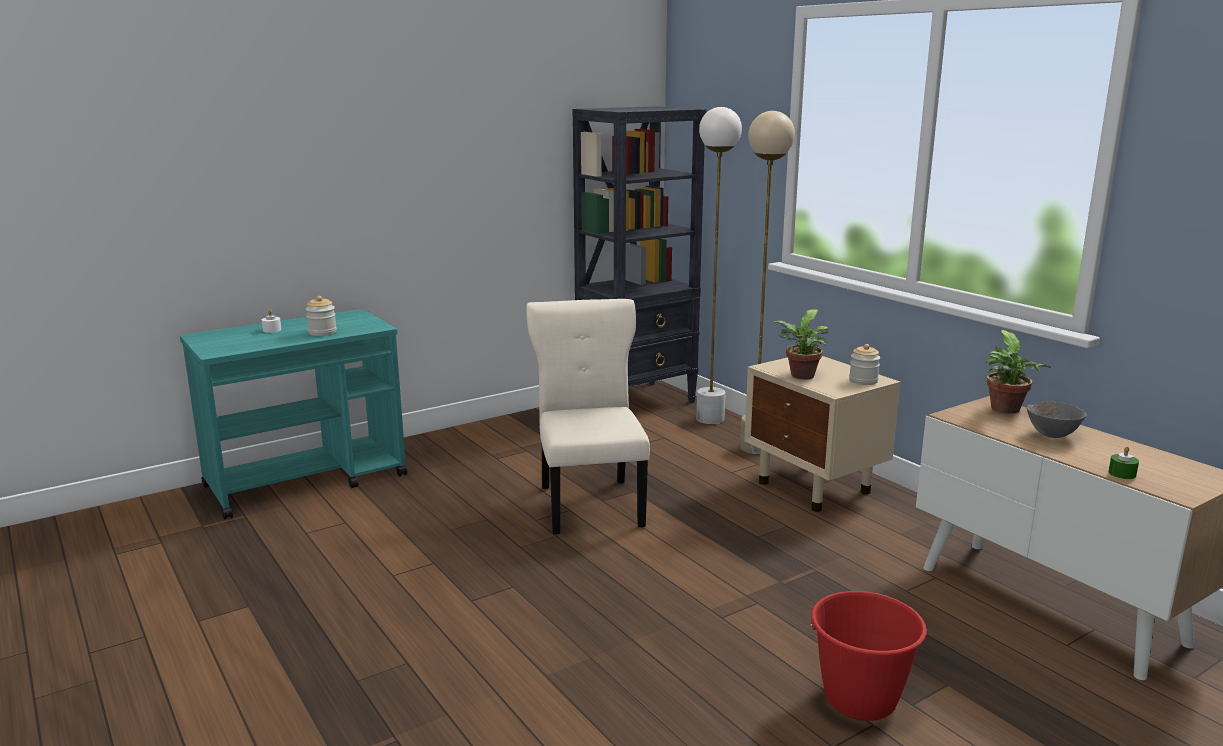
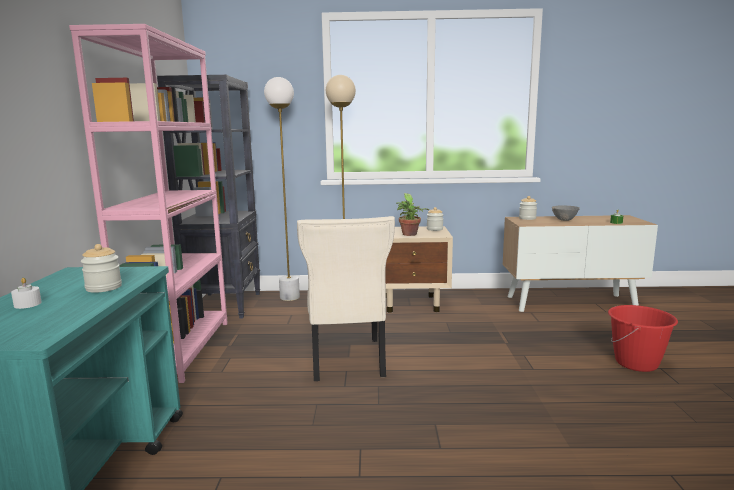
camera: 55 degrees left, 5 degrees down
(515, 426) = (181, 349): none -> pink bookcase
(590, 503) = (347, 361): beige chair -> beige chair turned 120 degrees counterclockwise
(1006, 410) = (527, 218): potted plant -> jar

